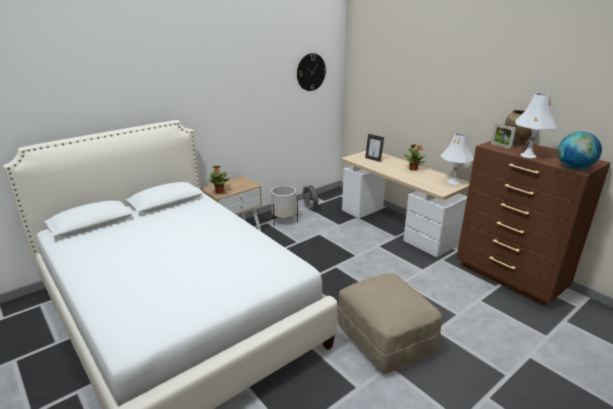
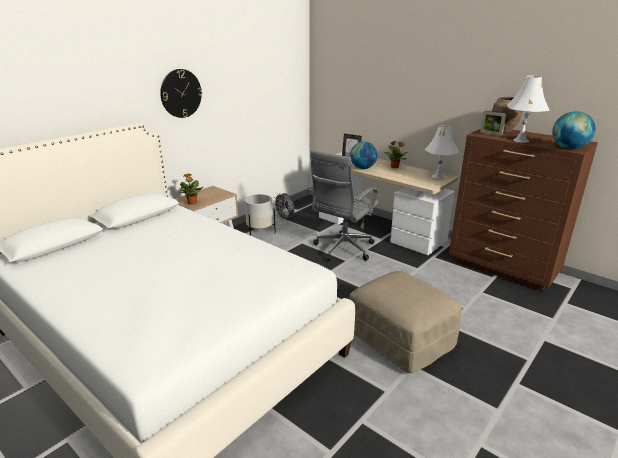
camera: 10 degrees left, 0 degrees up
(311, 72) = (277, 70): wall clock -> wall clock (181, 93)
(355, 244) = (342, 250): none -> grey office chair
(381, 168) = (362, 168): none -> globe

